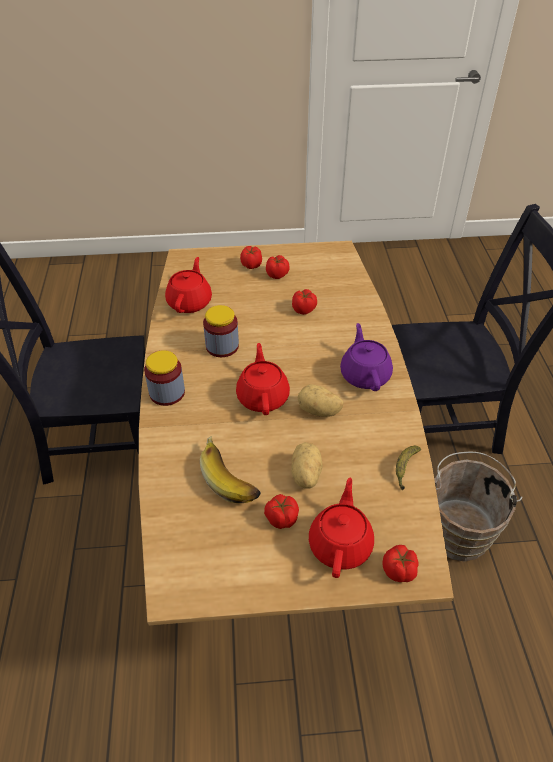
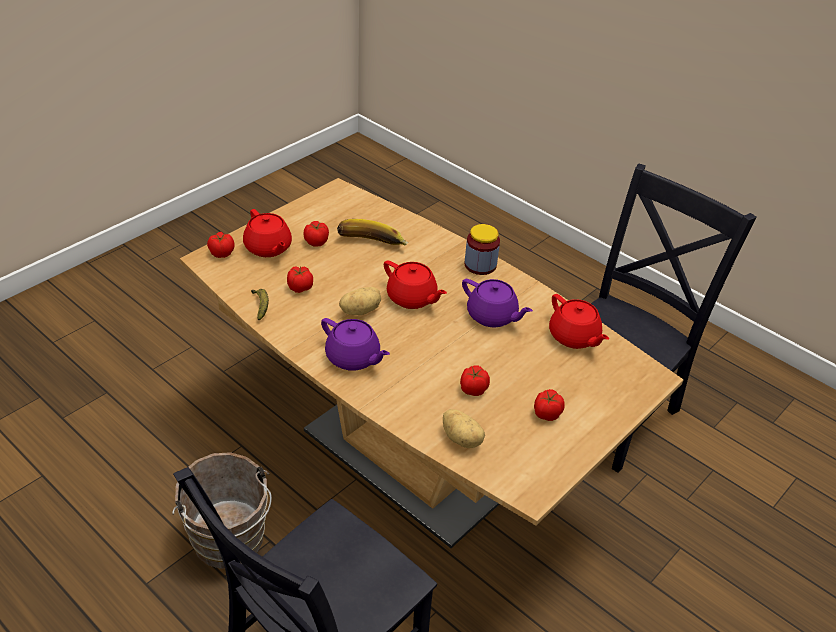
camera: 135 degrees right, 5 degrees down
(222, 346) = (492, 316): jar -> purple teapot
(251, 265) = (584, 409): tomato -> tomato (299, 287)
(304, 475) = (326, 269): potato -> potato (462, 438)

